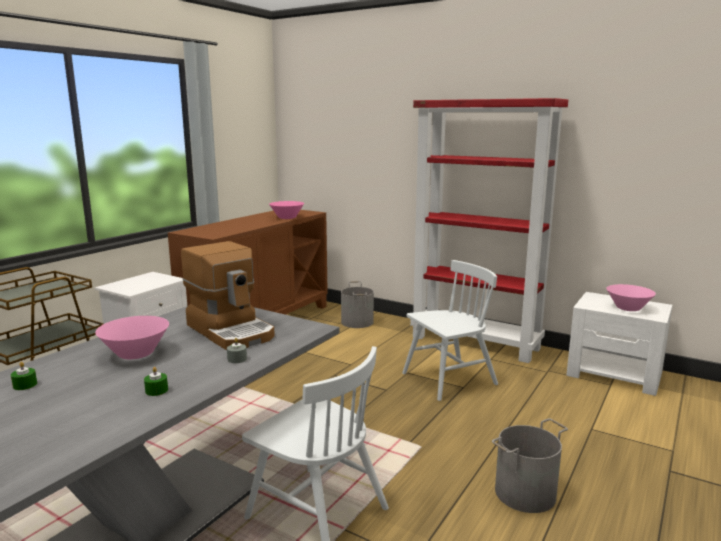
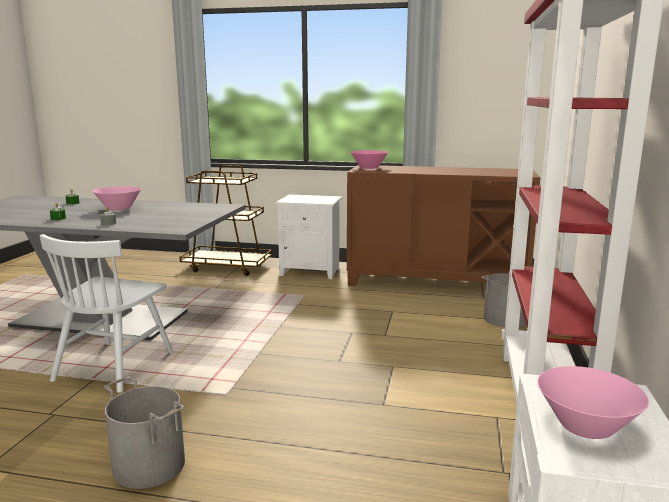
camera: 70 degrees right, 0 degrees up
(232, 331) = (166, 216): coffee machine -> none
(287, 218) = (477, 173): pink bowl -> pink bowl (369, 168)
(449, 379) = (397, 393): white chair -> none

